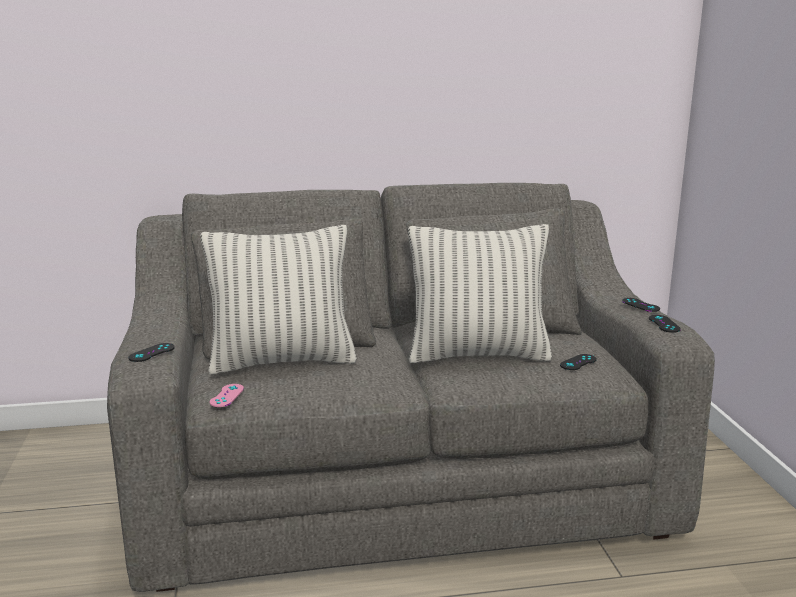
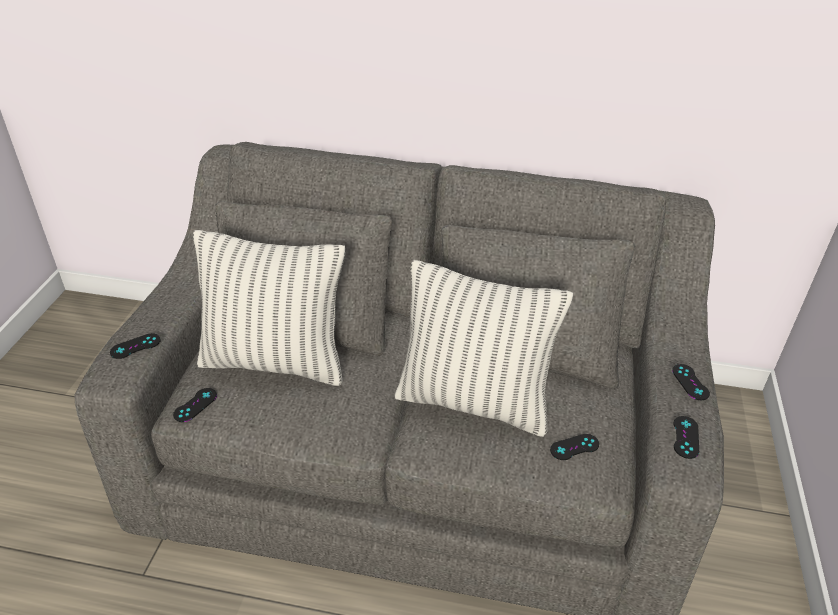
camera: 20 degrees right, 20 degrees up
(227, 396) = (195, 405): pink game controller -> black game controller

